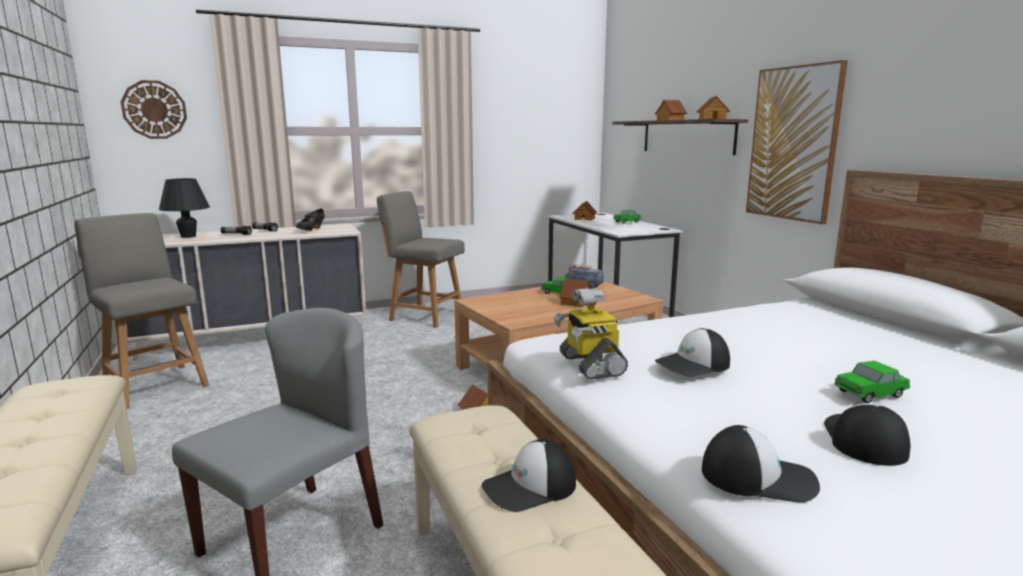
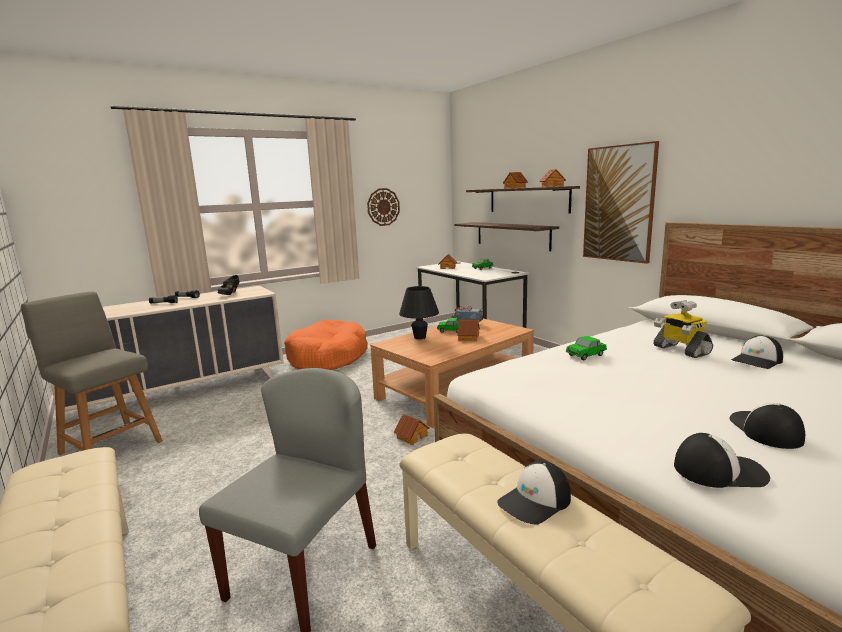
camera: 10 degrees left, 0 degrees up
(154, 110) = (75, 196): wall clock -> wall clock (383, 207)
(188, 236) = (119, 308): black table lamp -> black table lamp (420, 337)
(424, 316) = (327, 357): grey chair -> orange dog bed
(589, 365) = (534, 392): toy robot -> toy robot (680, 350)
(666, 182) = (512, 235): none -> shelf
(693, 364) = (612, 384): cap -> cap (757, 360)
(870, 394) = (744, 393): toy car -> toy car (586, 355)

